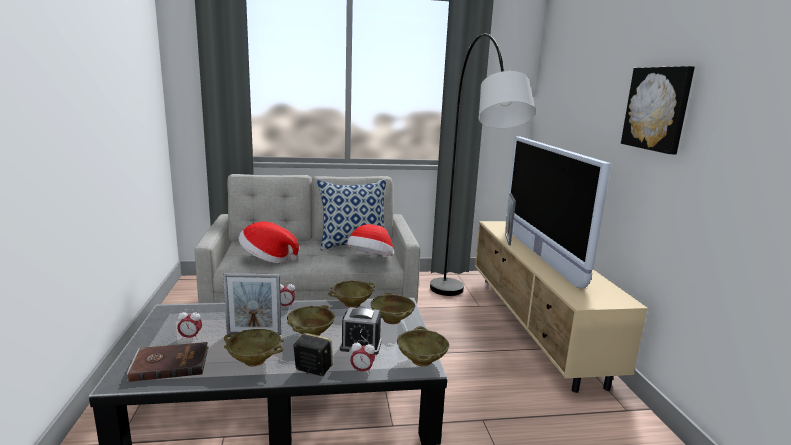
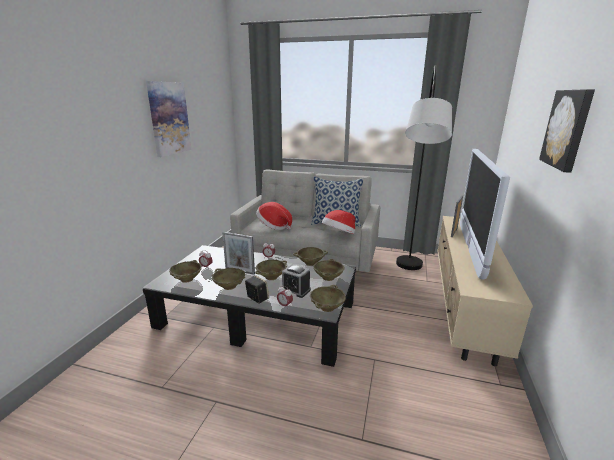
camera: 25 degrees right, 5 degrees up
(88, 90) = (169, 118): none -> picture
(170, 363) = (187, 279): brown book -> beige bowl

